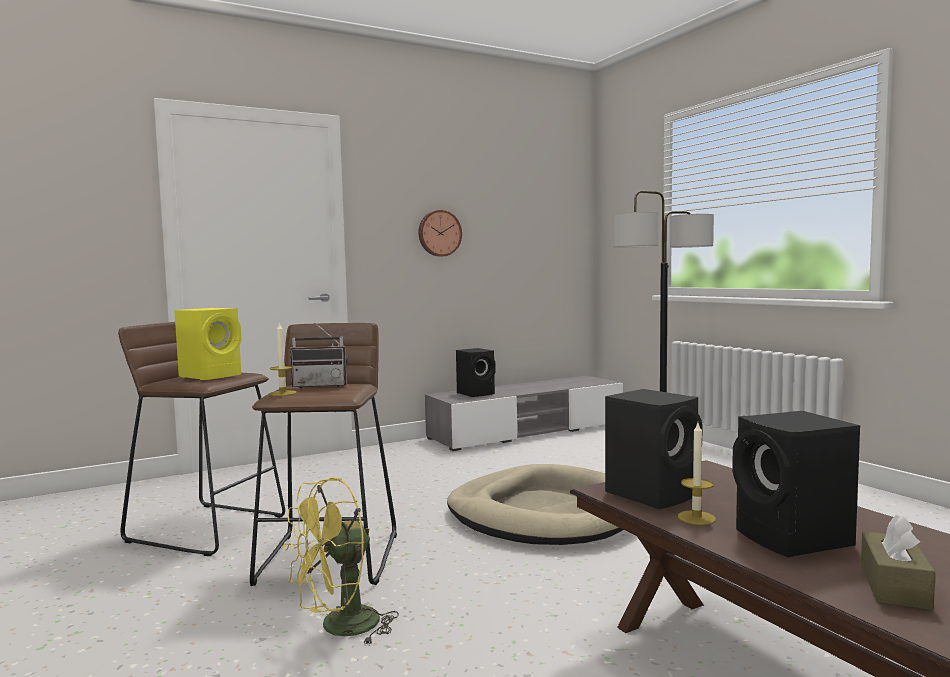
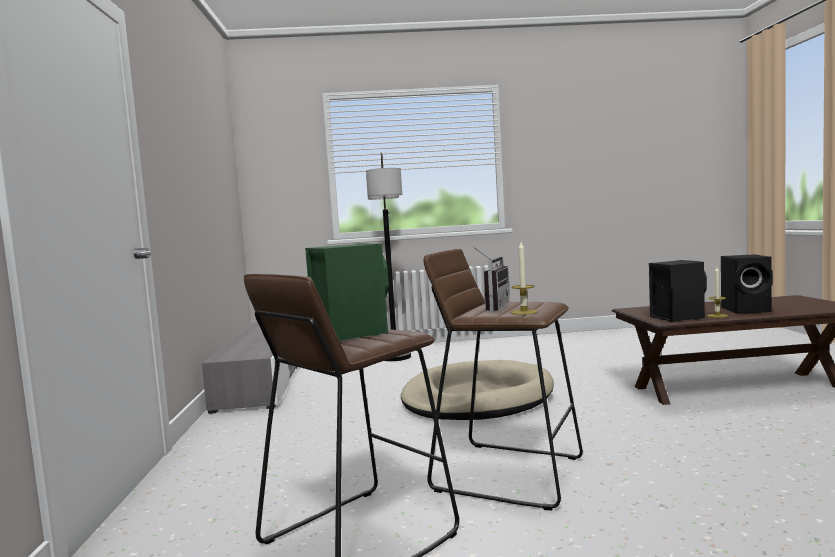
camera: 65 degrees left, 0 degrees up
(212, 375) = (349, 333): yellow speaker -> green speaker
(339, 628) = (649, 475): yellow fan -> none
(439, 233) = (186, 178): wall clock -> none
(477, 393) = (247, 349): black speaker -> none
(894, 586) = (797, 307): brown tissue box -> none

